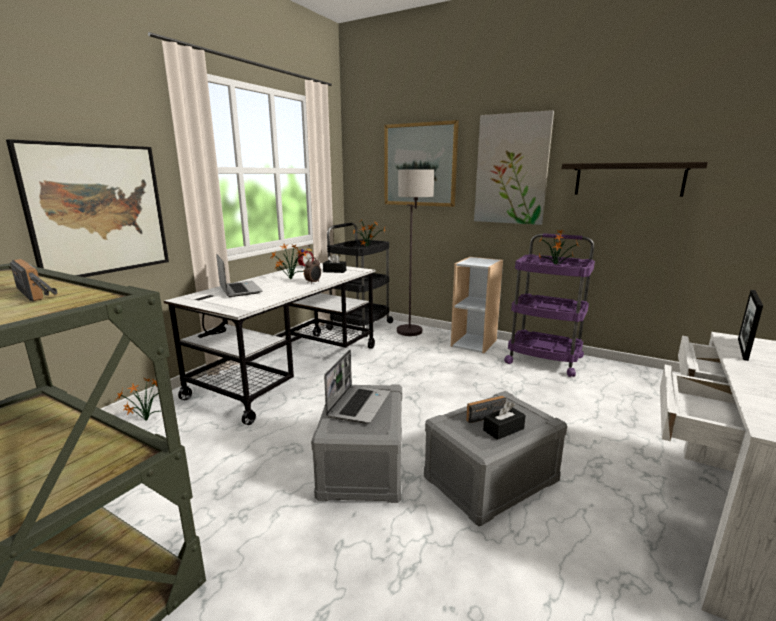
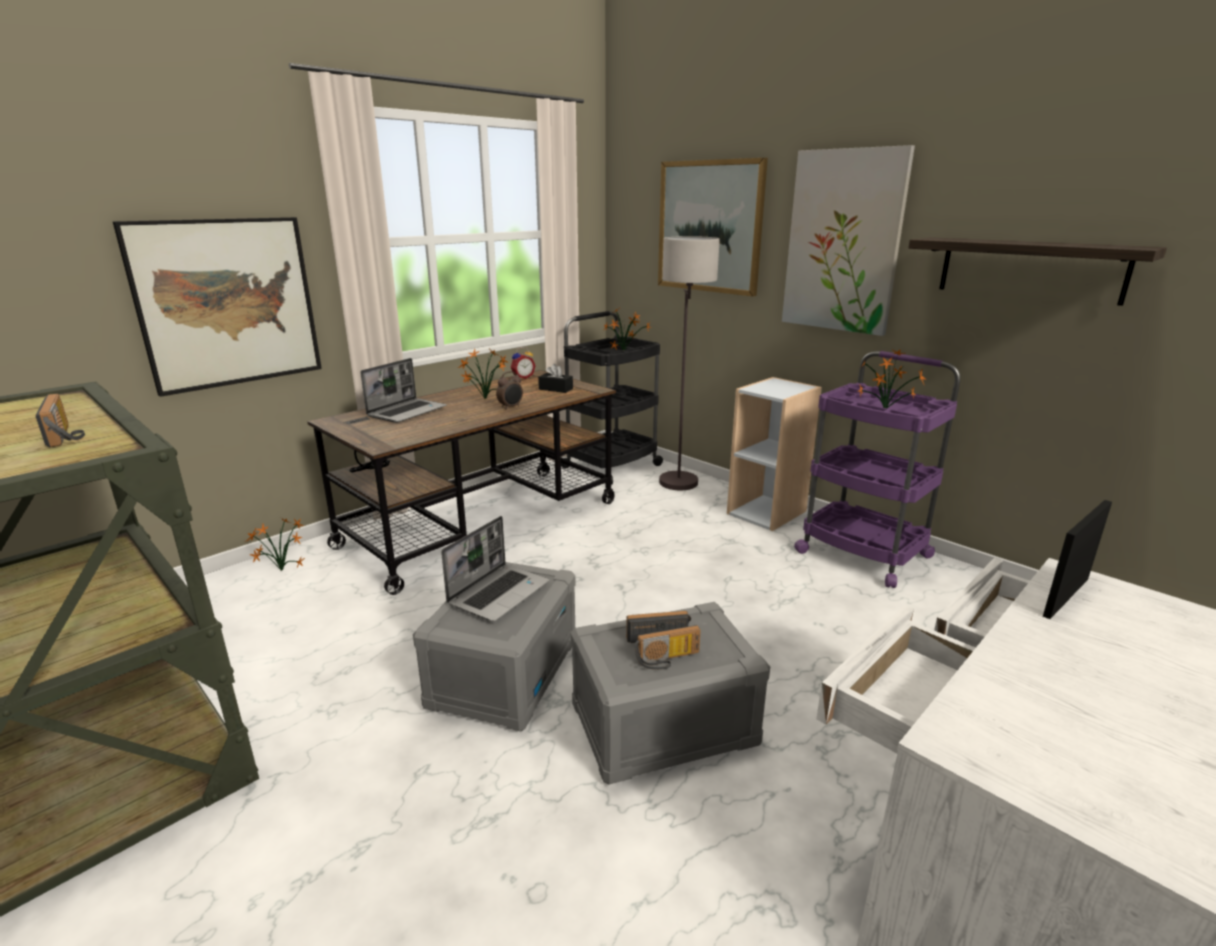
camera: 15 degrees right, 5 degrees up
(239, 290) = (407, 412): laptop -> laptop turned 45 degrees clockwise
(290, 370) = (481, 524): white desk -> brown desk
(503, 429) = (668, 660): black tissue box -> radio

